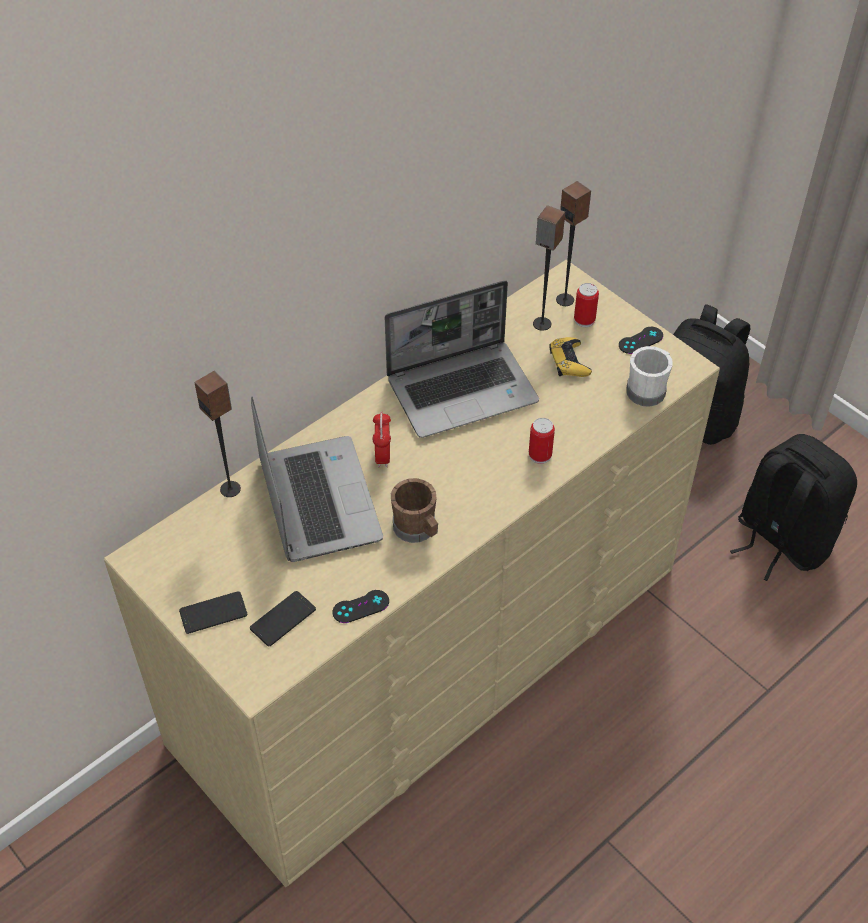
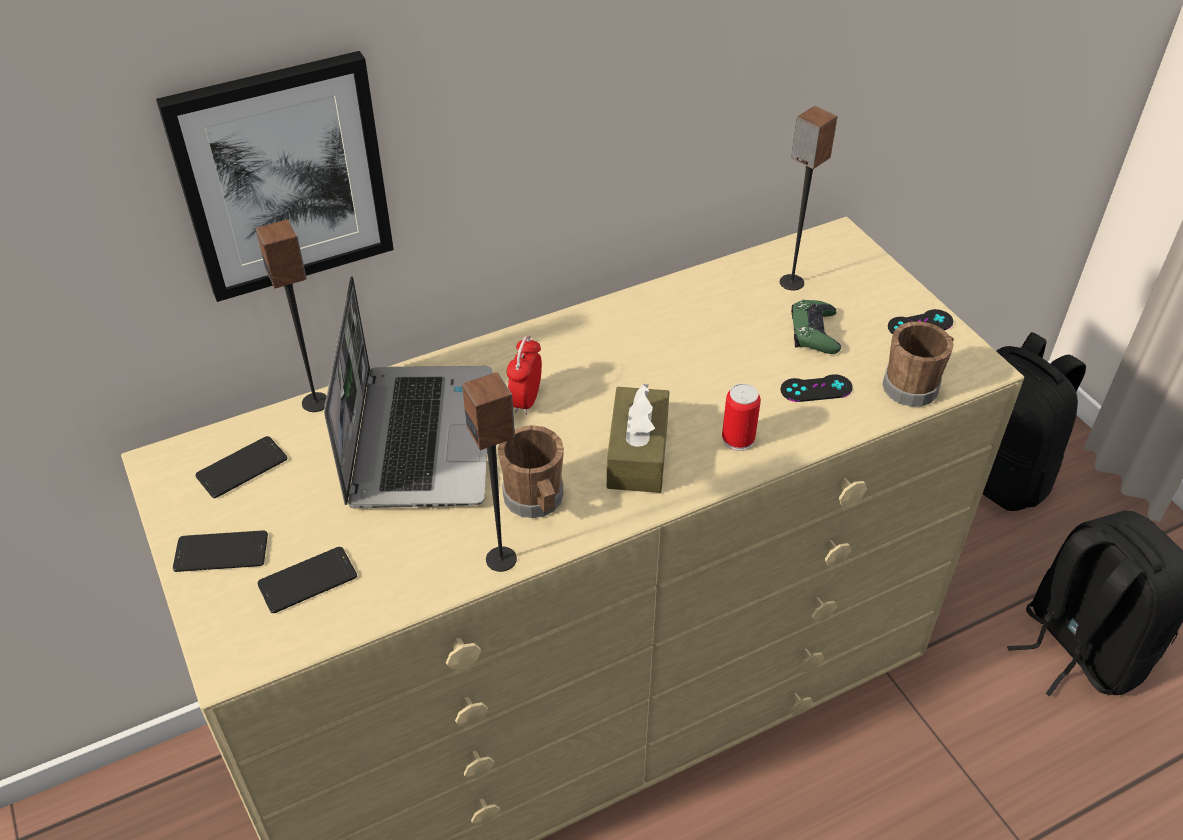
camera: 15 degrees right, 5 degrees down
(199, 549) = (242, 468): none -> phone
(204, 341) = (283, 176): none -> picture
(361, 607) = (418, 587): black game controller -> black game controller (816, 389)
(463, 389) = (661, 340): laptop -> none
(475, 480) = (637, 454): none -> brown tissue box
(565, 300) = (831, 260): speaker -> speaker (502, 559)
(569, 362) = (814, 332): yellow game controller -> green game controller
(584, 320) = (850, 287): can -> none
(648, 389) = (915, 385): white mug -> brown mug

